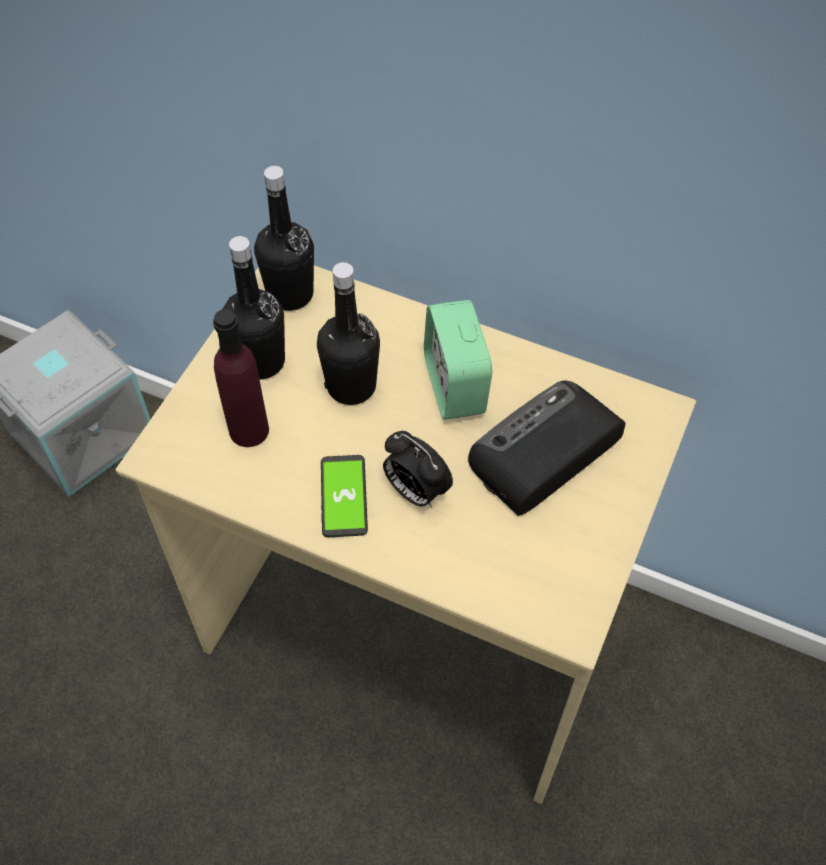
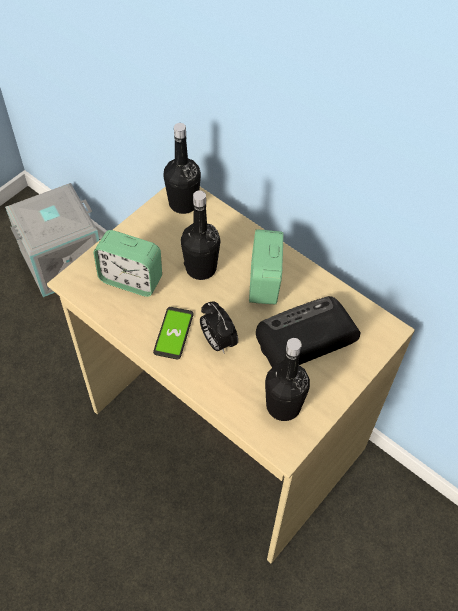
camera: 15 degrees right, 0 degrees up
(249, 430) = (131, 279): purple bottle -> alarm clock
(261, 361) = (152, 240): black bottle -> black bottle (283, 406)

